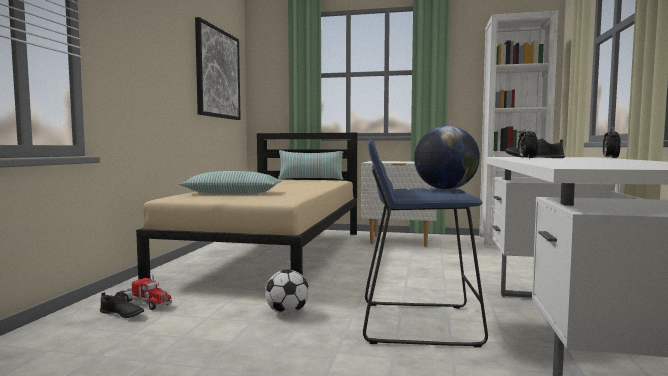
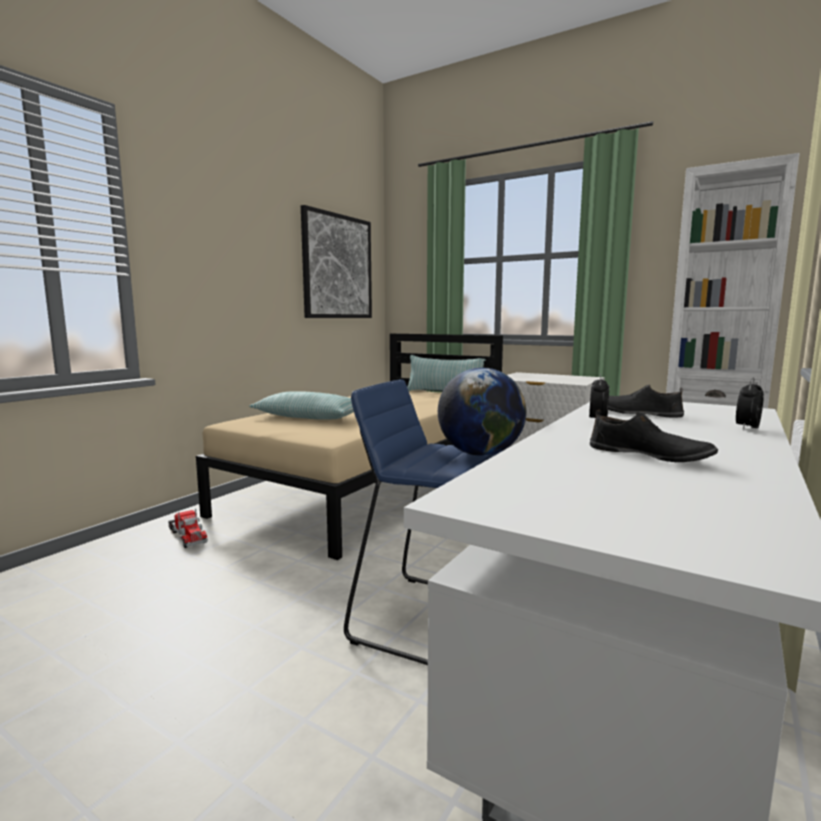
camera: 20 degrees right, 5 degrees up
(122, 314) = (155, 549): black shoe -> black shoe (648, 455)
(287, 313) = (306, 576): football -> none

